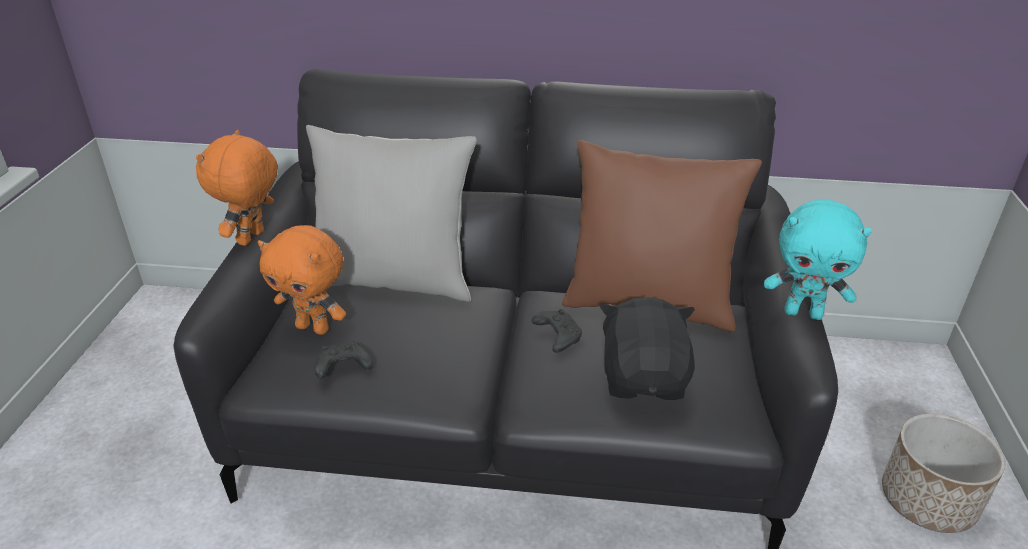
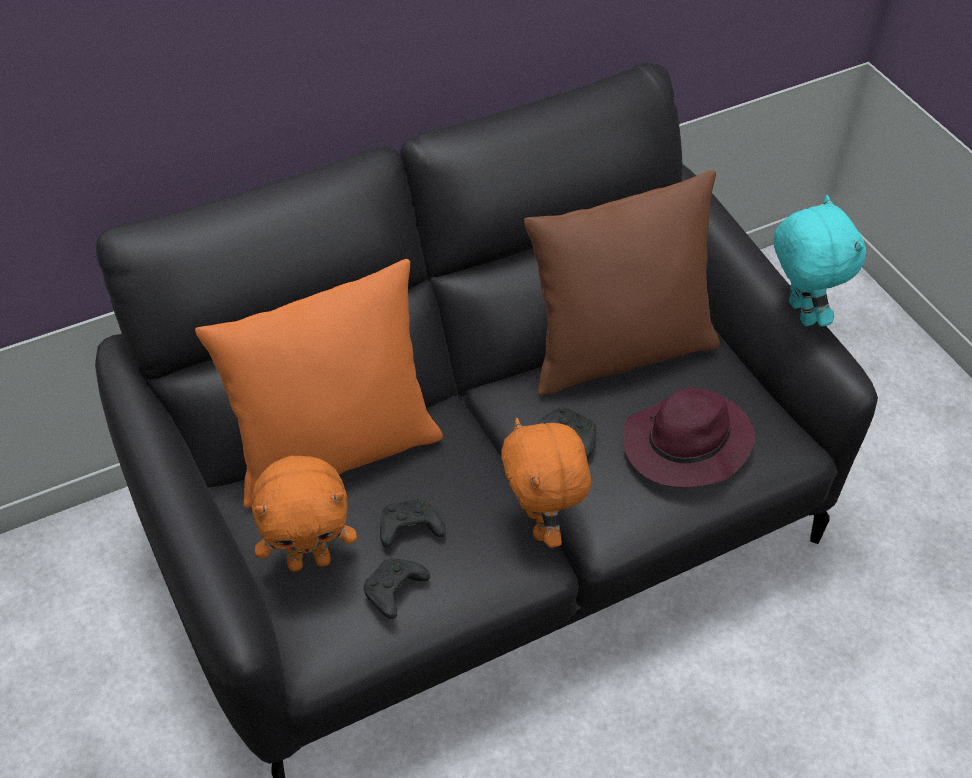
camera: 35 degrees left, 15 degrees up
(252, 238) = (172, 493): orange plush toy -> orange plush toy (542, 525)
(390, 338) = (408, 530): none -> black game controller
(396, 281) = (334, 451): grey pillow -> orange pillow
(644, 378) = (685, 446): black plush toy -> purple hat
(803, 313) = (798, 313): turquoise plush toy -> turquoise plush toy turned 90 degrees counterclockwise
(928, 501) = (897, 415): planter -> none

